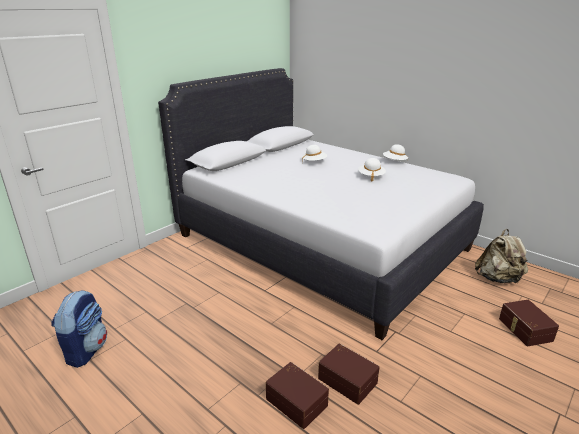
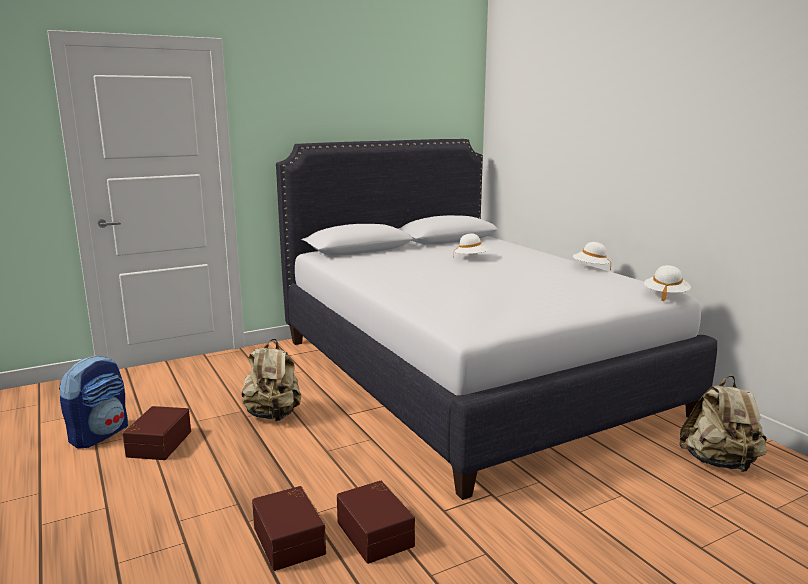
camera: 20 degrees right, 10 degrees down
(212, 302) = (273, 415): none -> beige backpack
(371, 176) = (534, 279): white hat -> white hat (665, 295)
(524, 330) = (711, 536): brown storage box -> brown storage box (158, 444)

